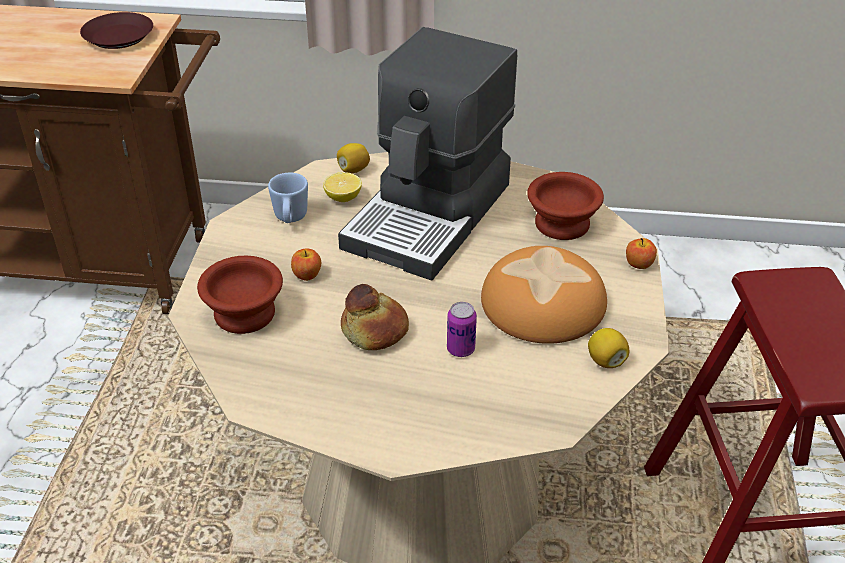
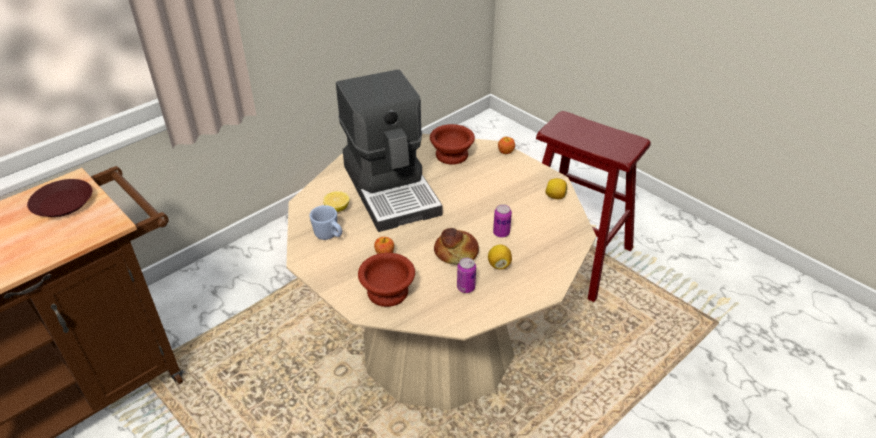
camera: 50 degrees left, 0 degrees up
(319, 373) = (466, 287): none -> can
(353, 170) = (318, 193): lemon -> lemon (499, 265)
(542, 304) = (499, 192): bread -> none

